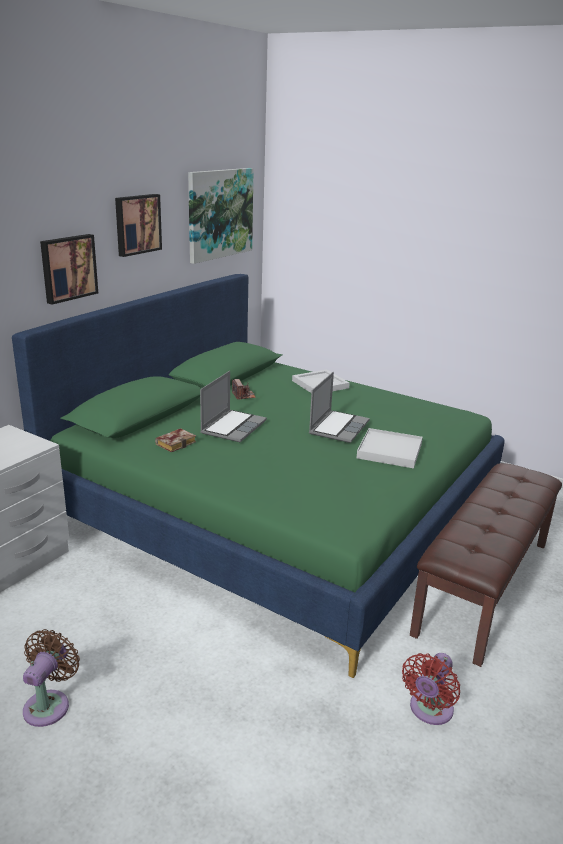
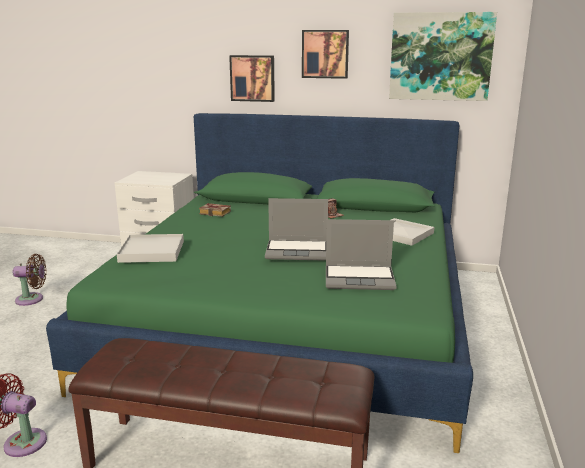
camera: 70 degrees right, 5 degrees down
(233, 427) = (259, 221): laptop -> laptop (360, 278)
(389, 451) = (267, 277): white tray -> white tray (152, 251)

